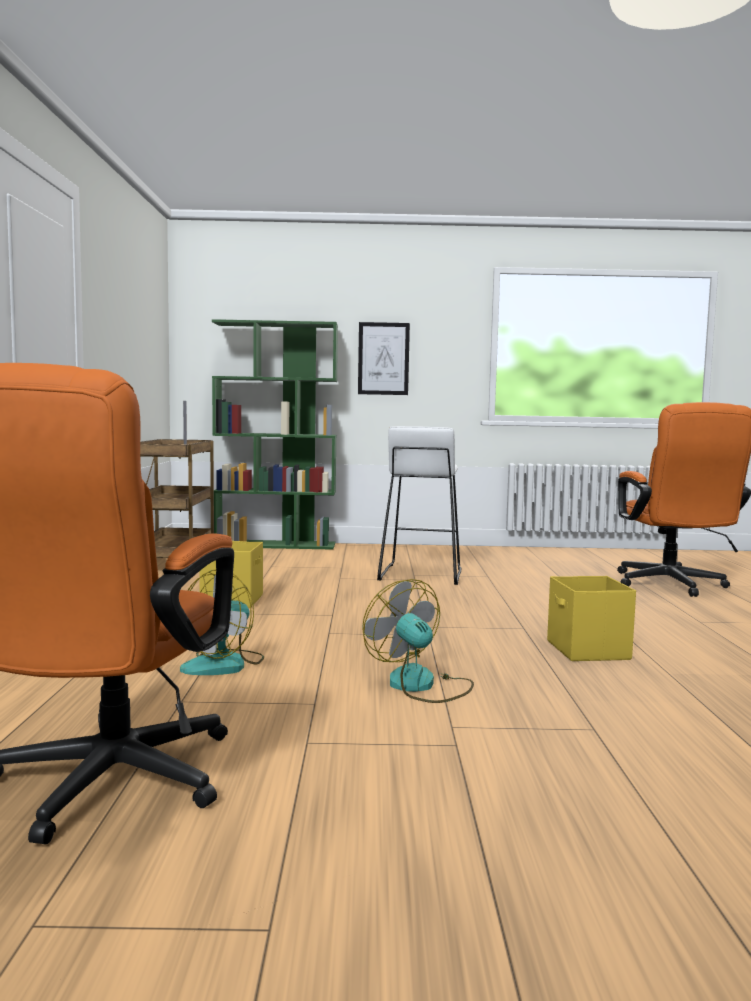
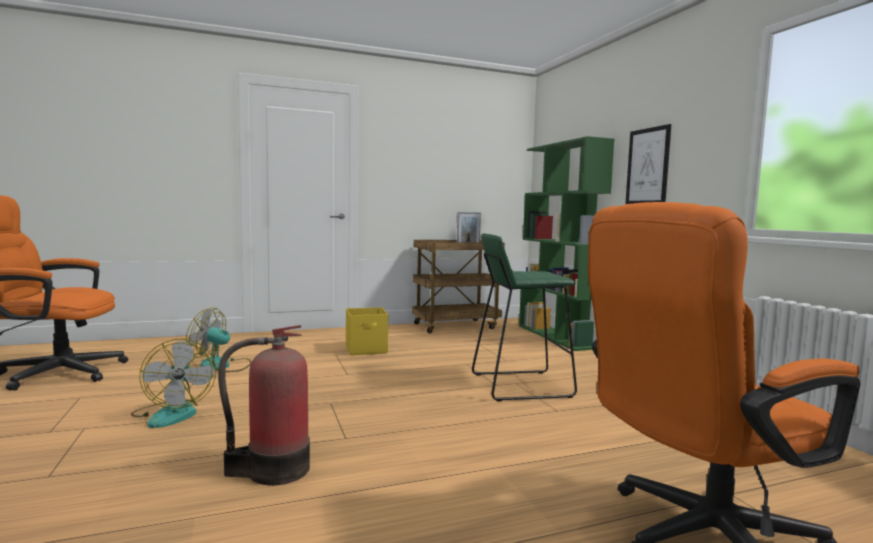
camera: 70 degrees right, 0 degrees up
(420, 574) = (519, 385): white stool -> green stool
(421, 685) = (173, 413): fan -> fan turned 120 degrees clockwise
(587, 650) = (273, 470): yellow storage box -> fire extinguisher

